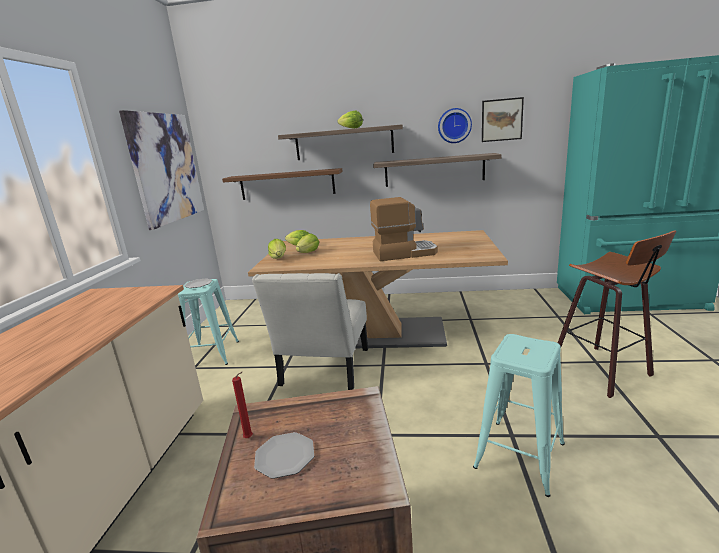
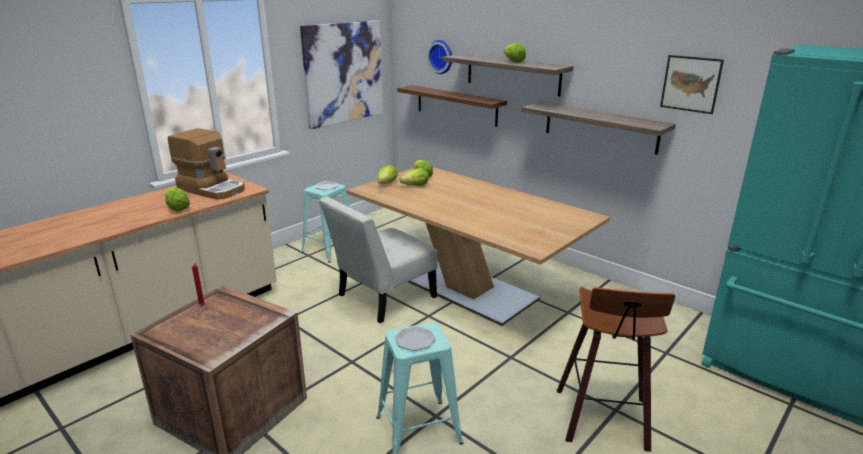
camera: 35 degrees right, 5 degrees up
(84, 336) = (177, 208): none -> lettuce
(285, 456) = (201, 322): plate -> plate (415, 340)
(404, 253) = (480, 216): coffee machine -> coffee machine (212, 189)
(454, 125) = (631, 79): wall clock -> wall clock (441, 56)

